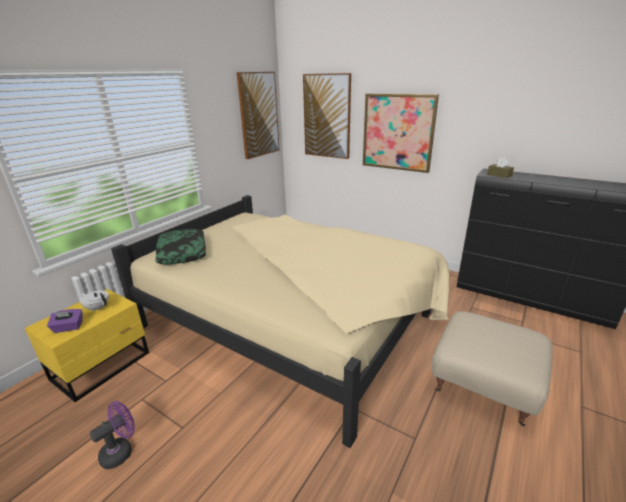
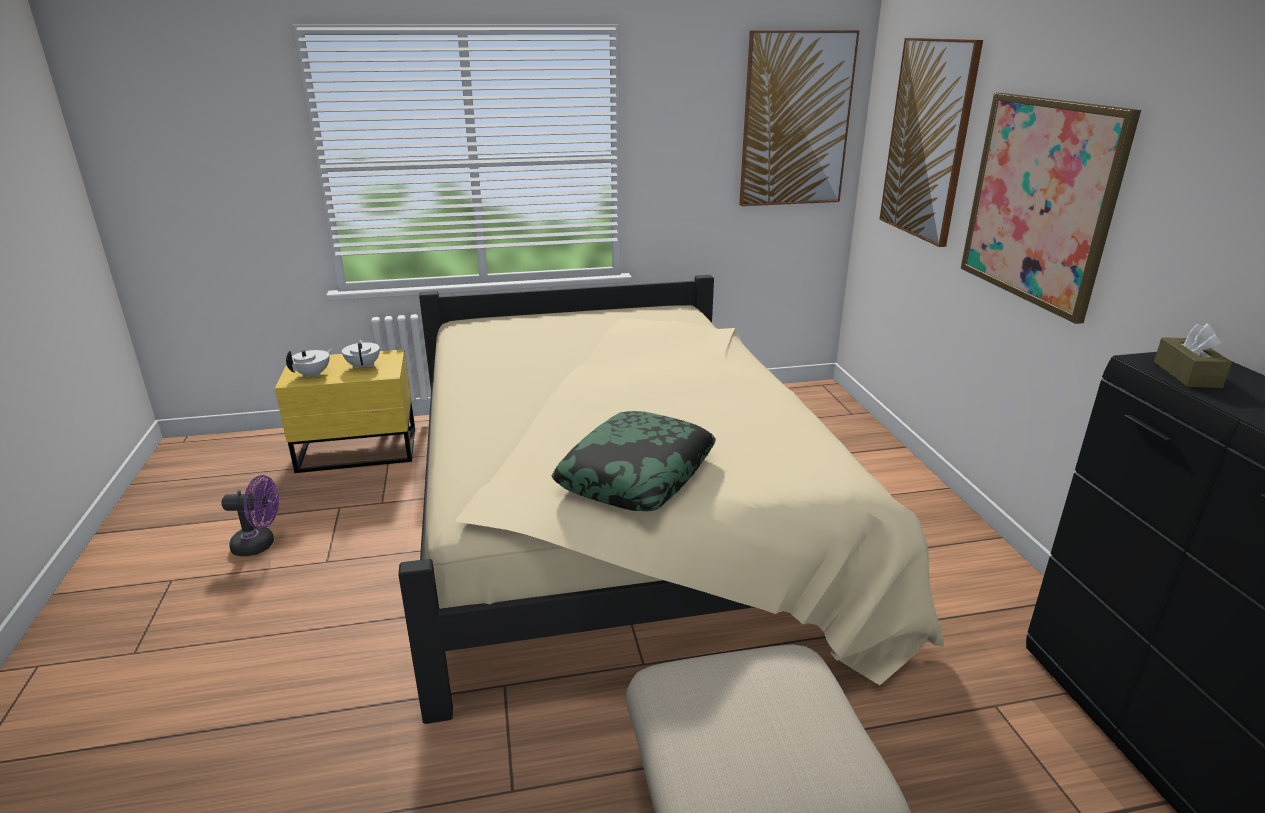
camera: 45 degrees right, 0 degrees up
(68, 327) = (313, 374): purple tissue box -> white teapot
(183, 252) = (502, 331): pillow -> pillow (637, 475)

